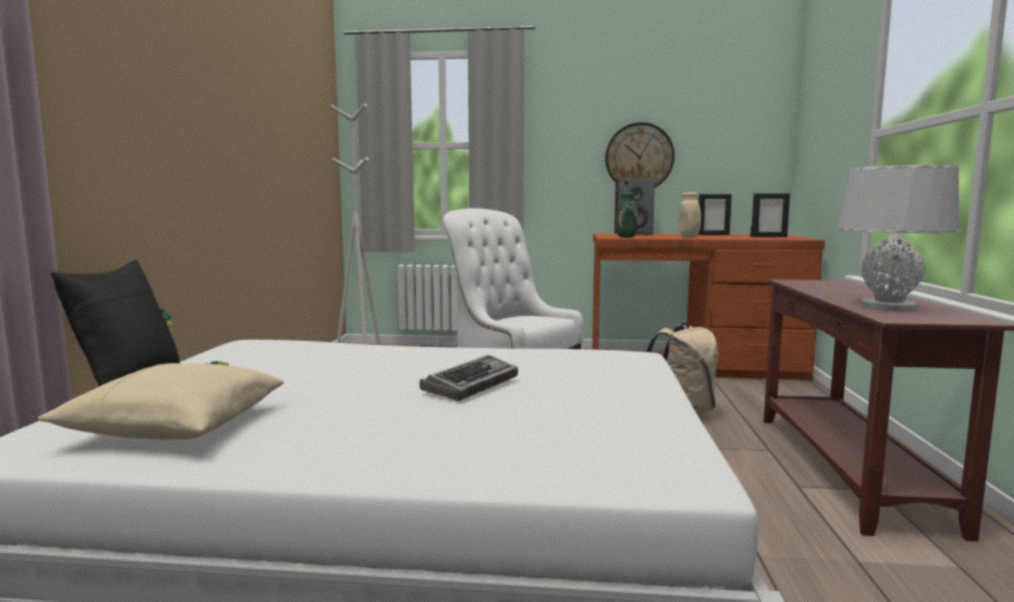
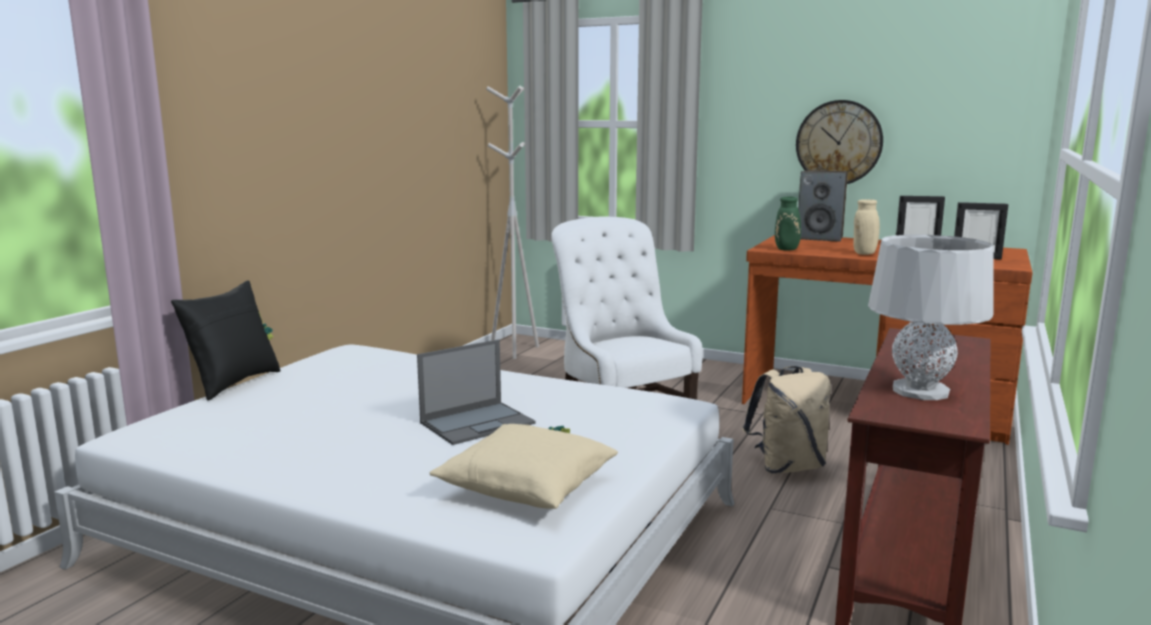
camera: 20 degrees right, 5 degrees up
(176, 428) = (234, 434): beige pillow -> beige pillow (527, 488)
(471, 385) = (478, 423): keyboard -> laptop

